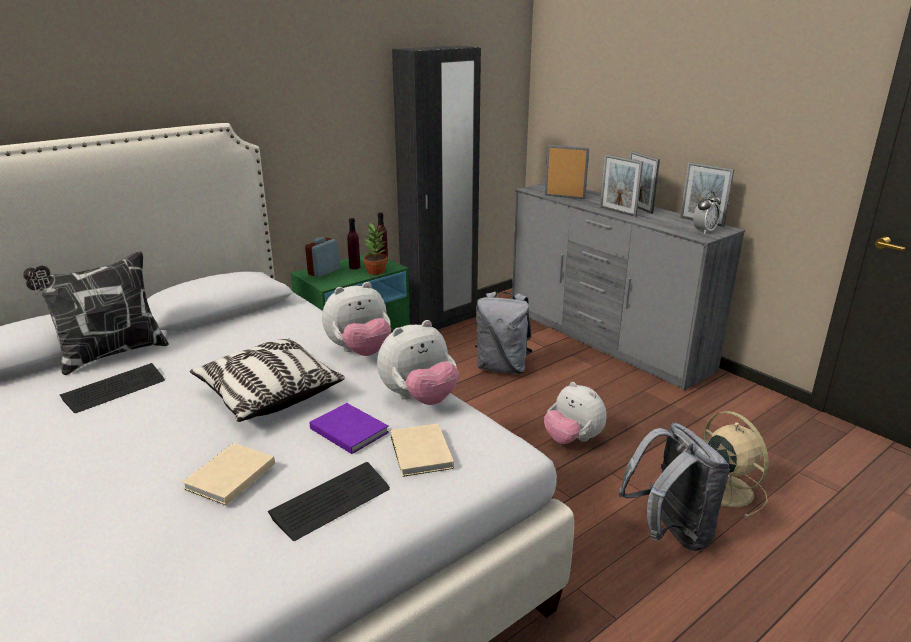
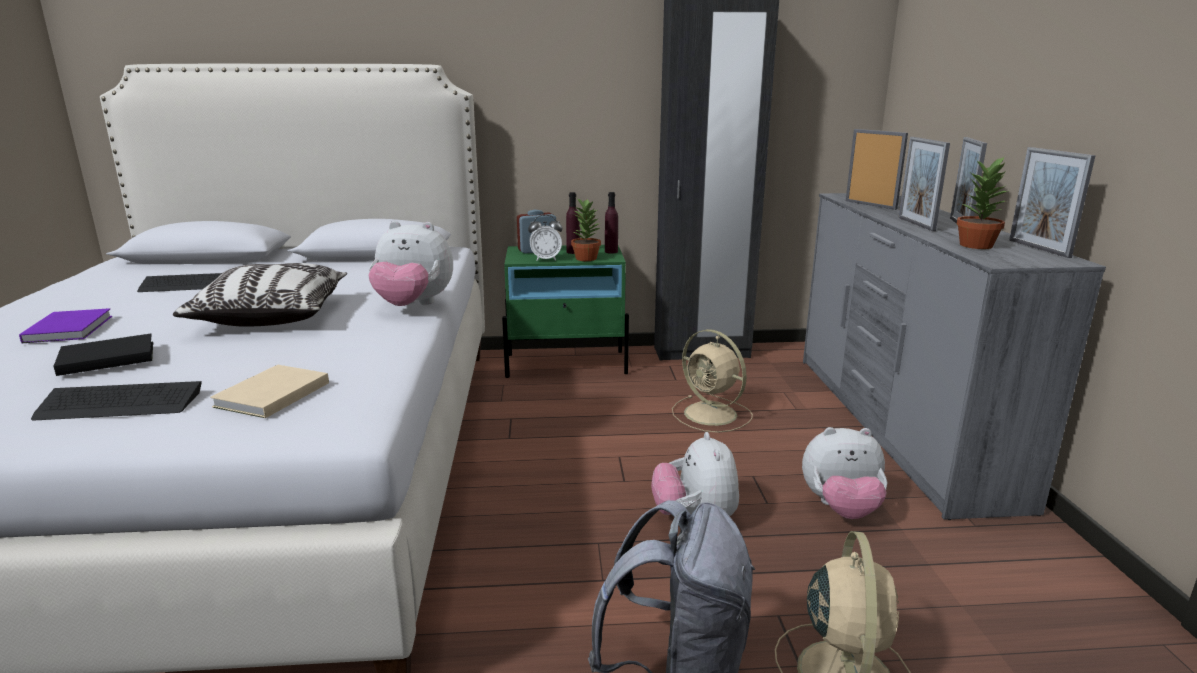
camera: 35 degrees right, 5 degrees down
(110, 354) = (241, 264): pillow -> none
(228, 477) = (104, 358): beige book -> black book
(349, 429) = (265, 357): purple book -> purple book (71, 328)
(419, 398) = (376, 354): plush toy -> plush toy (841, 508)
(502, 367) = (712, 415): grey backpack -> beige fan
(674, 225) = (977, 245): none -> potted plant
(704, 231) = (1016, 257): alarm clock -> alarm clock (546, 259)

